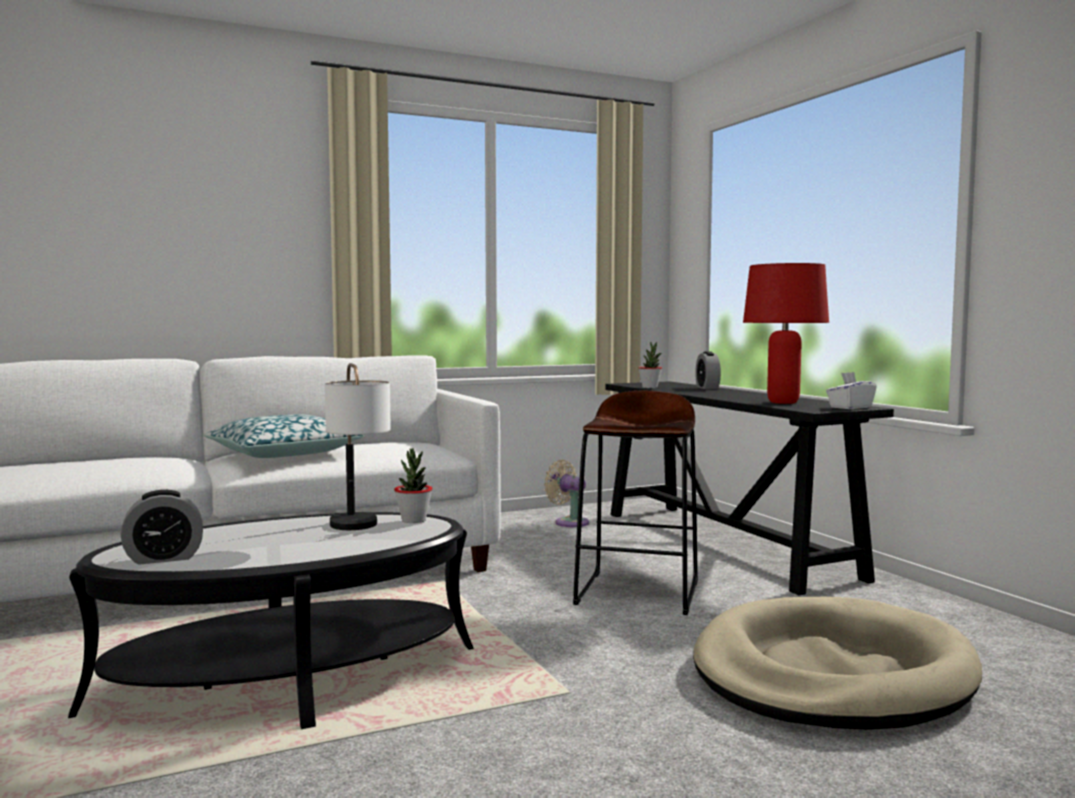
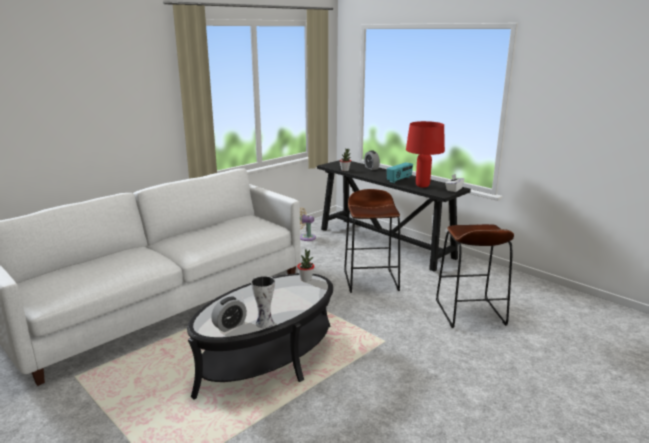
camera: 20 degrees left, 15 degrees up
(232, 563) = (265, 323): none -> vase
(283, 454) = (197, 239): pillow -> none
(357, 530) = (289, 290): table lamp -> none
(744, 397) = (399, 180): none -> radio
(831, 674) = (469, 312): beige dog bed -> brown stool

